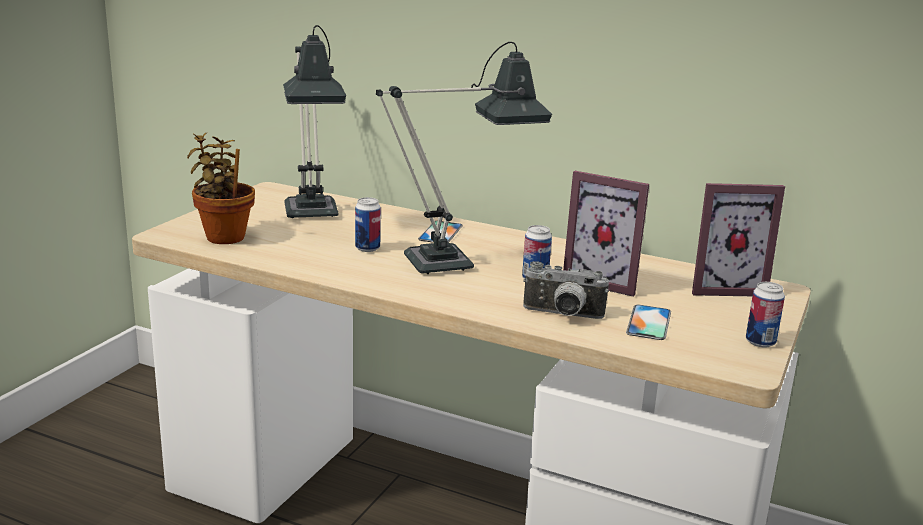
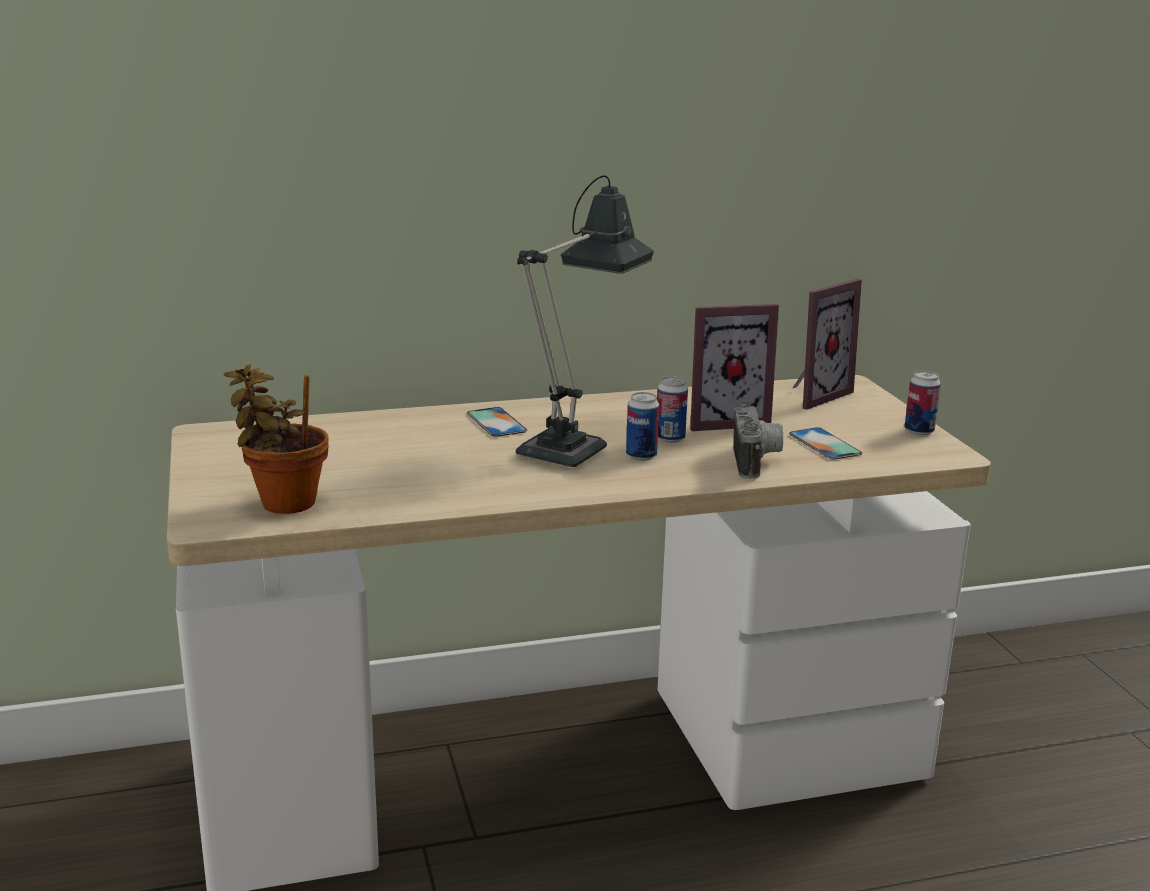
camera: 40 degrees left, 0 degrees up
(312, 216) = (329, 448): table lamp -> none
(367, 248) = (464, 462): can -> can (641, 456)
(562, 315) = (757, 462): camera -> camera turned 60 degrees counterclockwise

